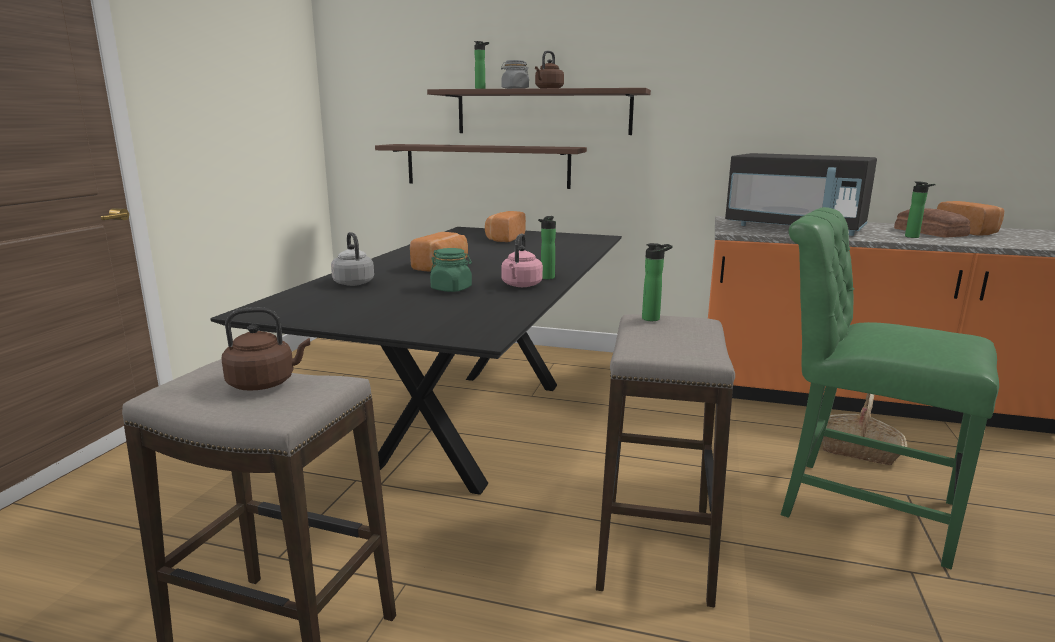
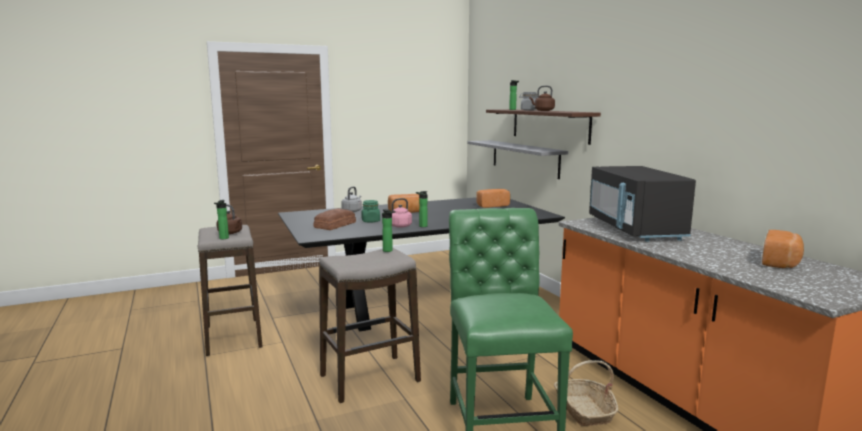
camera: 50 degrees right, 5 degrees down
(487, 165) = (524, 158): brown shelf -> grey shelf
(914, 237) = (692, 253): bottle -> bottle (223, 238)
(929, 232) = (733, 254): bread -> bread (334, 225)

